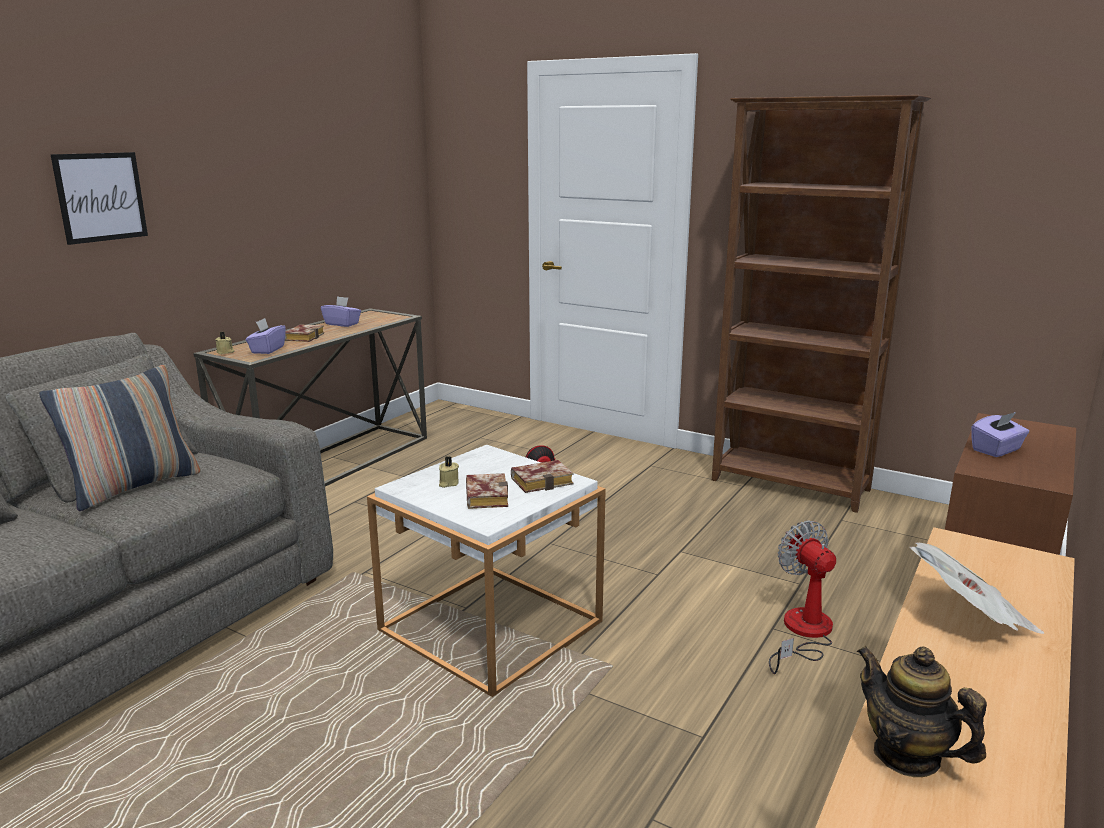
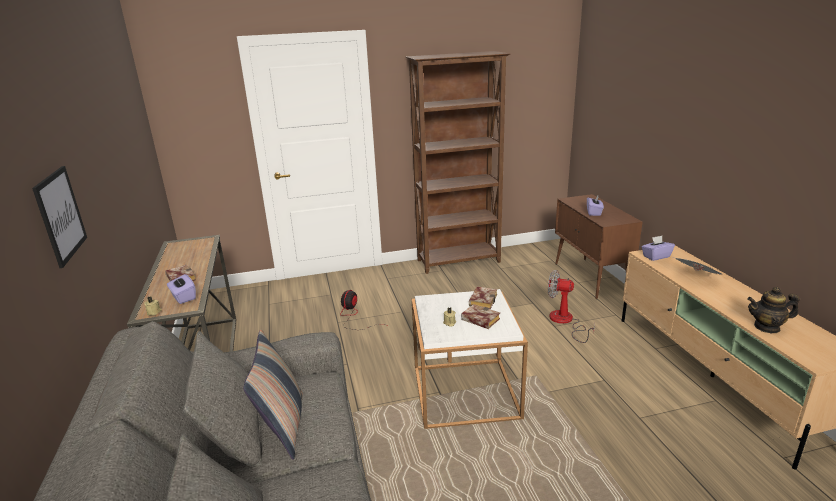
camera: 45 degrees left, 5 degrees up
(342, 324) = (179, 259): purple tissue box -> purple tissue box (656, 256)

